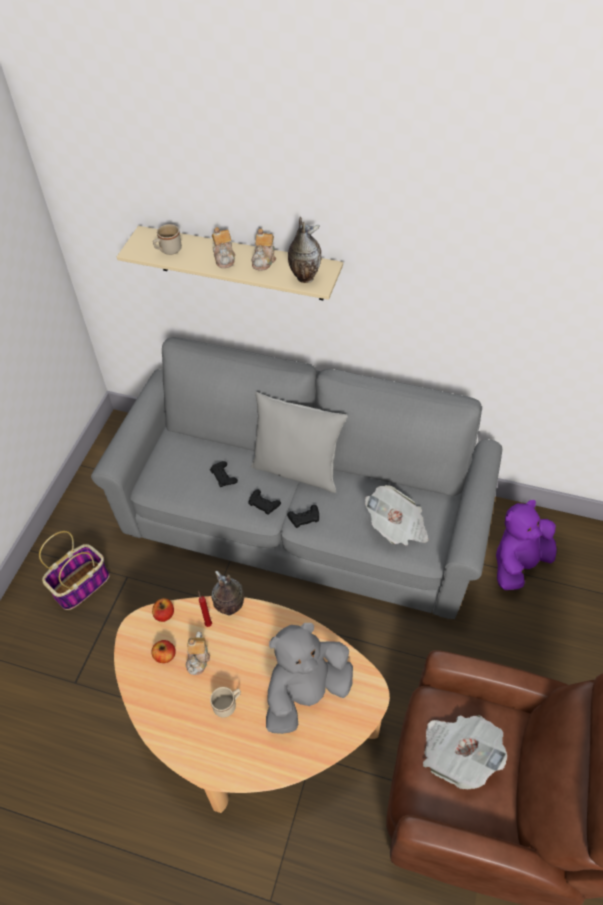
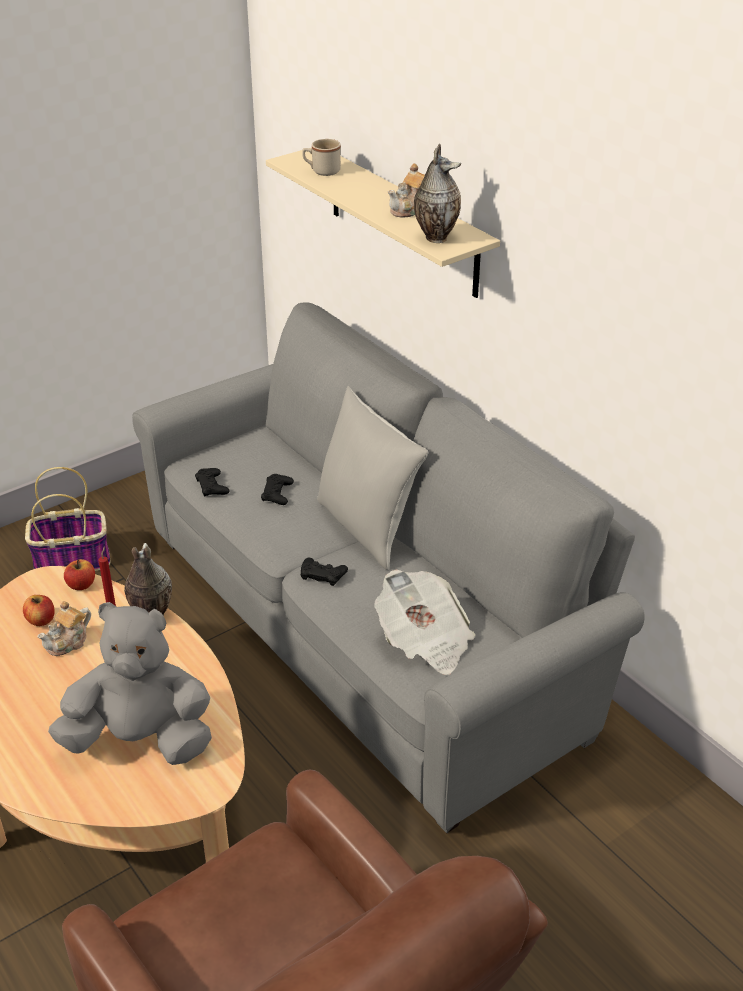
camera: 35 degrees right, 15 degrees down
(224, 258) = (371, 195): teapot -> none
(228, 704) = (50, 700): beige mug -> none
(264, 504) = (292, 539): black game controller -> black game controller (212, 486)
(458, 754) = (240, 909): newspaper -> none
(518, 563) = (613, 829): purple plush toy -> none

